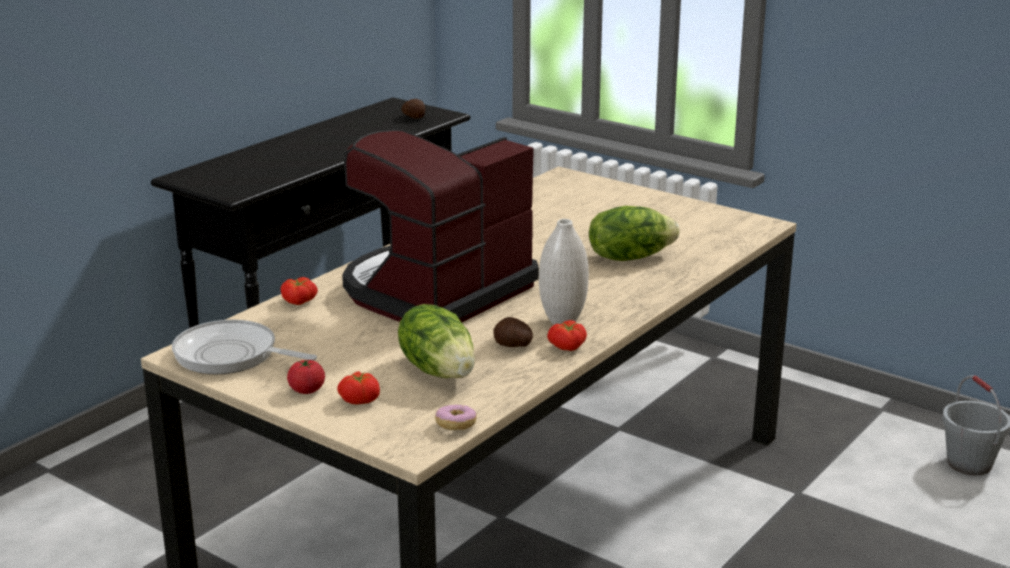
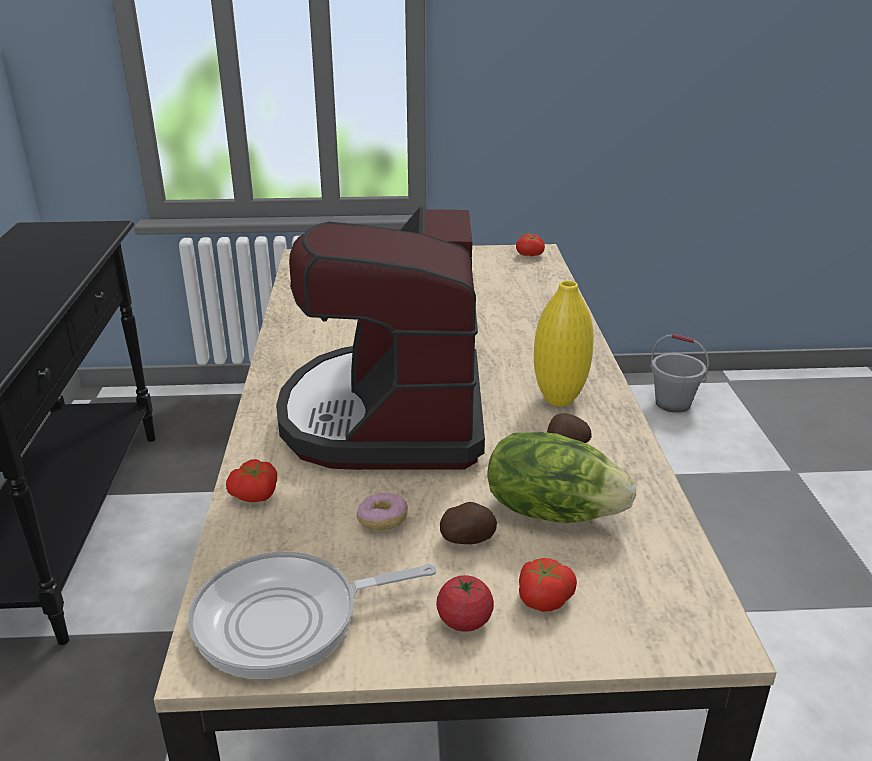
camera: 40 degrees left, 5 degrees up
(414, 117) = (78, 236): potato -> potato (468, 539)
(456, 425) = (690, 575): donut -> donut (382, 520)
(562, 322) = (559, 399): white vase -> yellow vase
(567, 348) = (612, 425): tomato -> tomato (530, 255)
(629, 257) = (494, 313): lettuce -> none

